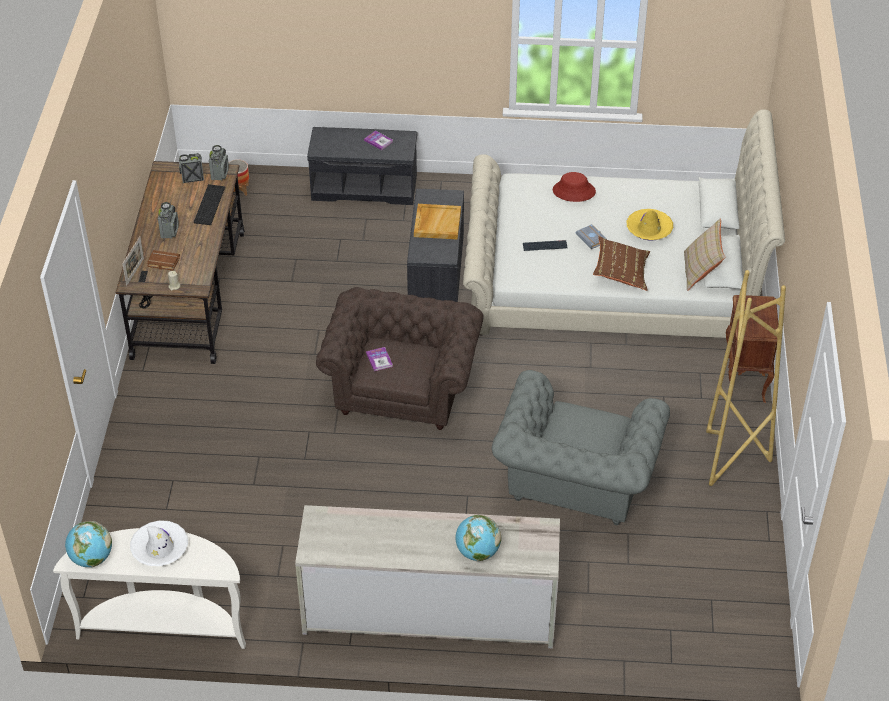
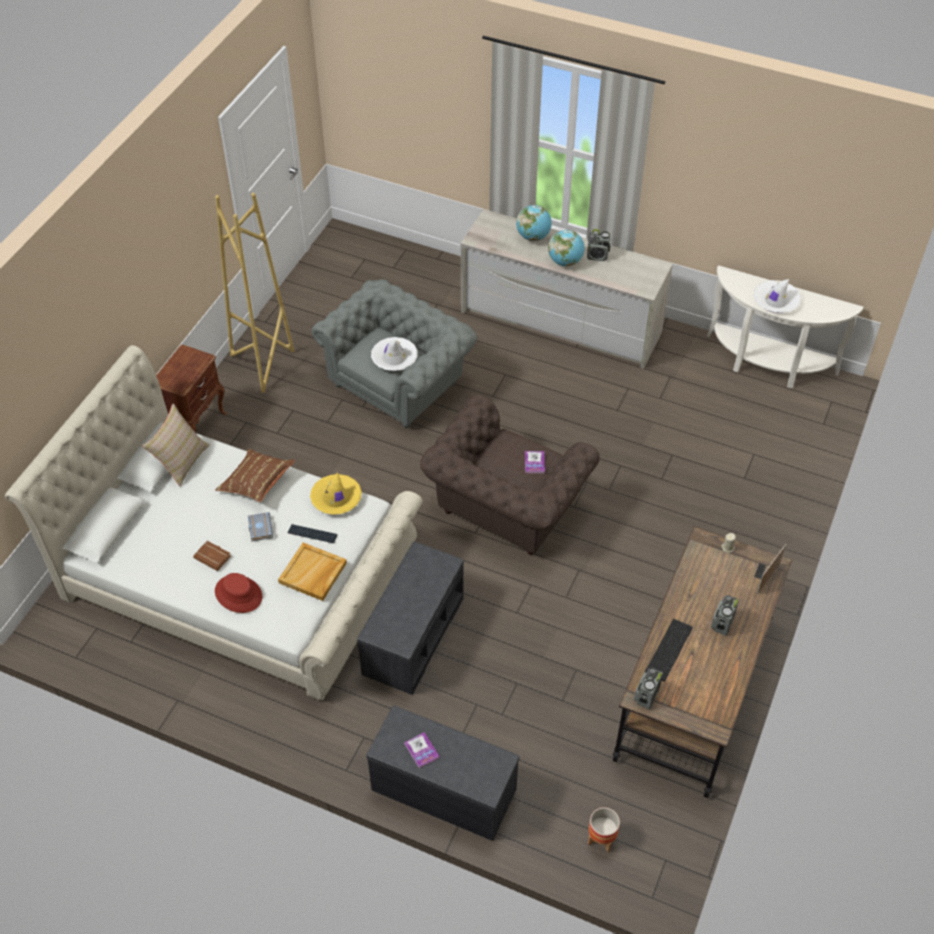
camera: 160 degrees left, 5 degrees up
(91, 558) = (832, 307): globe -> globe (565, 262)
(162, 262) = (736, 582): brown book -> brown book (213, 557)
(192, 177) = (681, 700): radio -> radio (597, 256)
(437, 223) = (409, 599): beige tray -> beige tray (313, 573)
(571, 425) = (394, 358): none -> white hat
(649, 229) = (194, 523): yellow hat -> yellow hat (336, 498)

